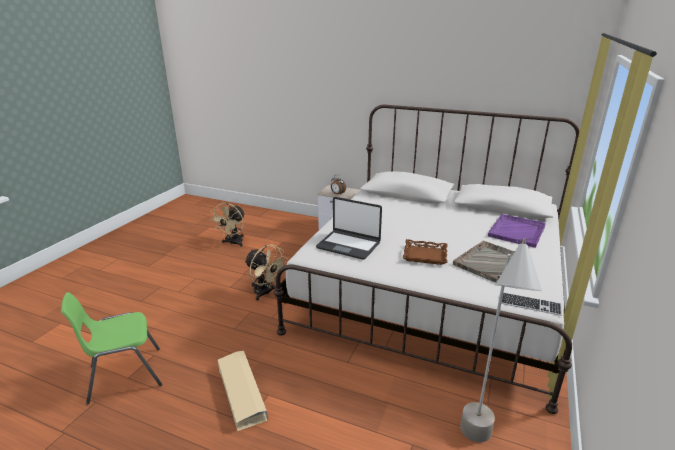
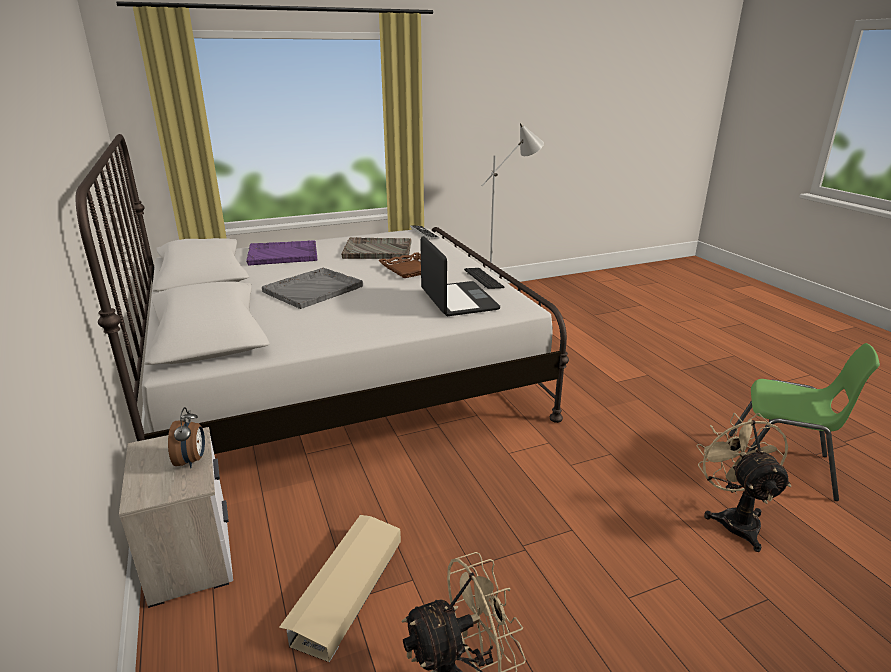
camera: 135 degrees left, 0 degrees up
(241, 392) = (640, 393): beige storage box -> beige storage box (346, 588)
(266, 293) = (522, 482): beige fan -> beige fan (734, 518)
(367, 268) = (483, 279): none -> keyboard
(428, 220) = (314, 289): none -> grey tray

